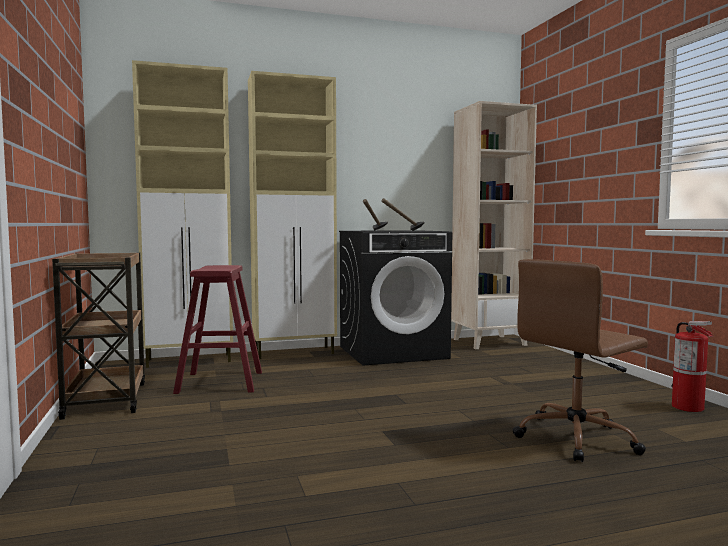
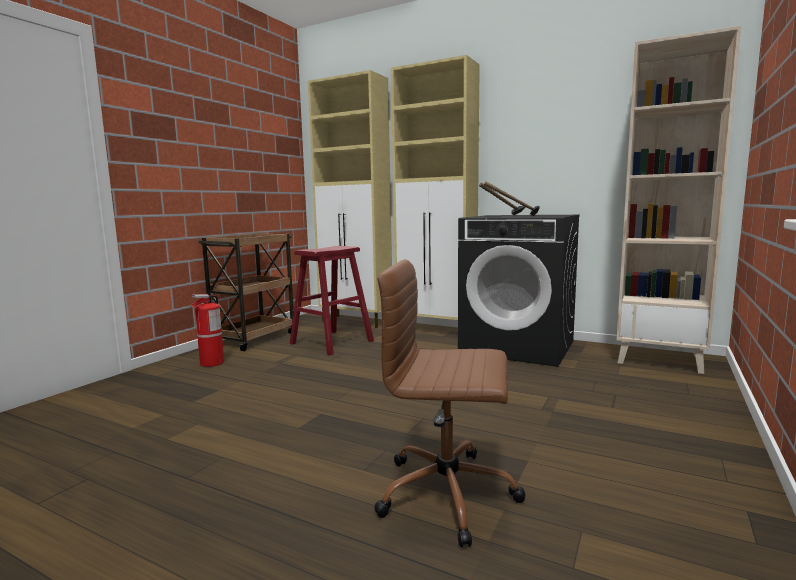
camera: 45 degrees right, 5 degrees up
(688, 407) = (729, 532): fire extinguisher -> fire extinguisher (212, 363)

